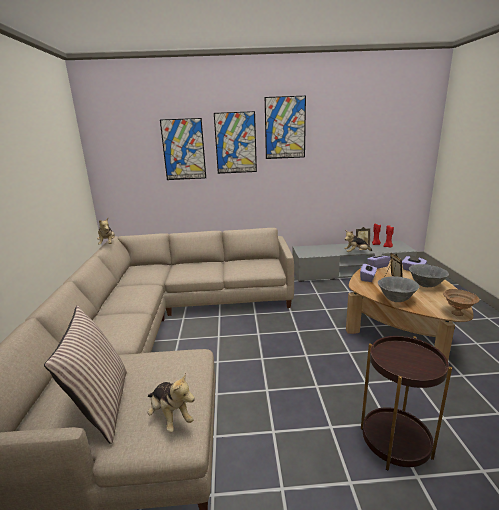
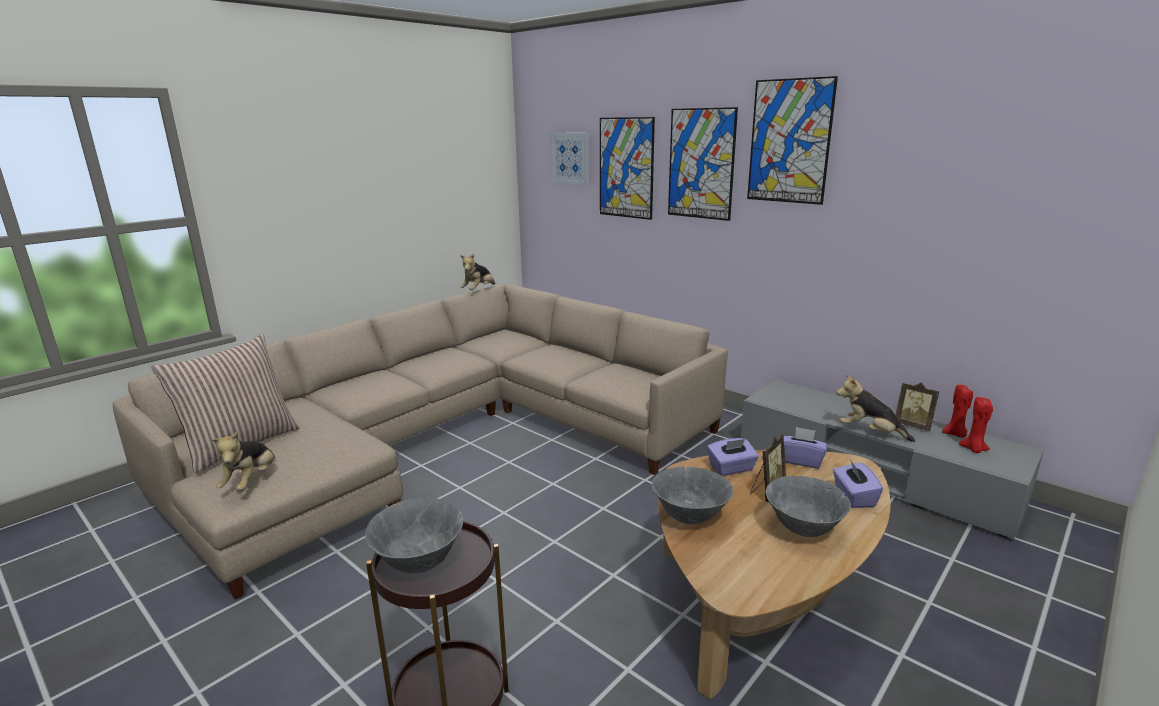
camera: 45 degrees right, 0 degrees up
(136, 146) = (570, 158): none -> picture
(405, 365) = (419, 563): none -> grey bowl
(457, 313) = (736, 592): brown bowl -> none

